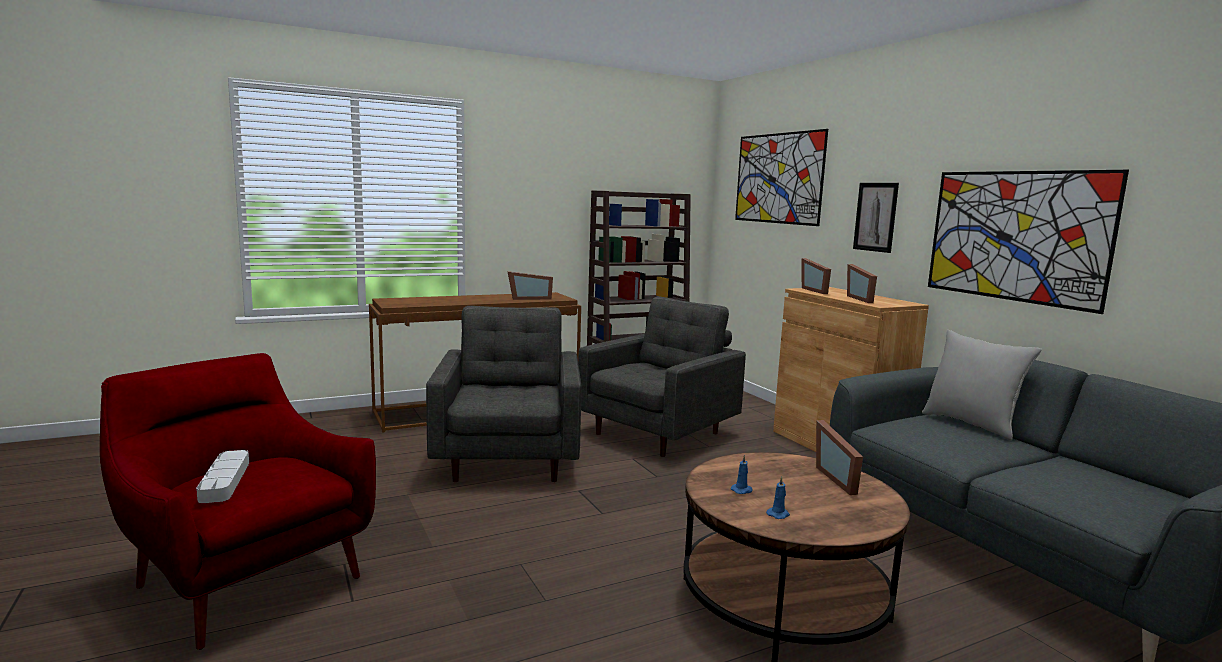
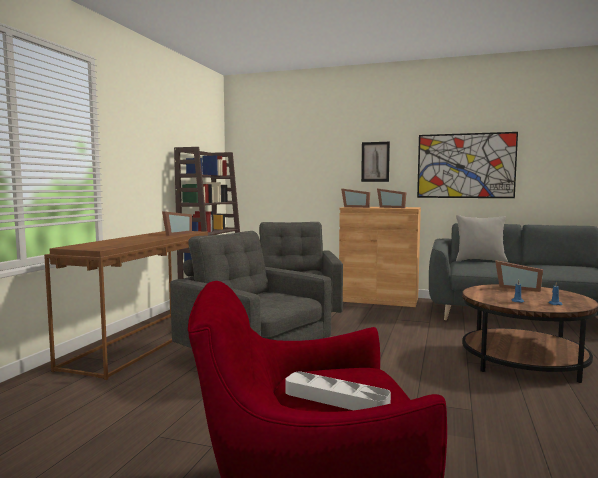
camera: 45 degrees left, 5 degrees down
(778, 178) = (291, 141): picture -> none

